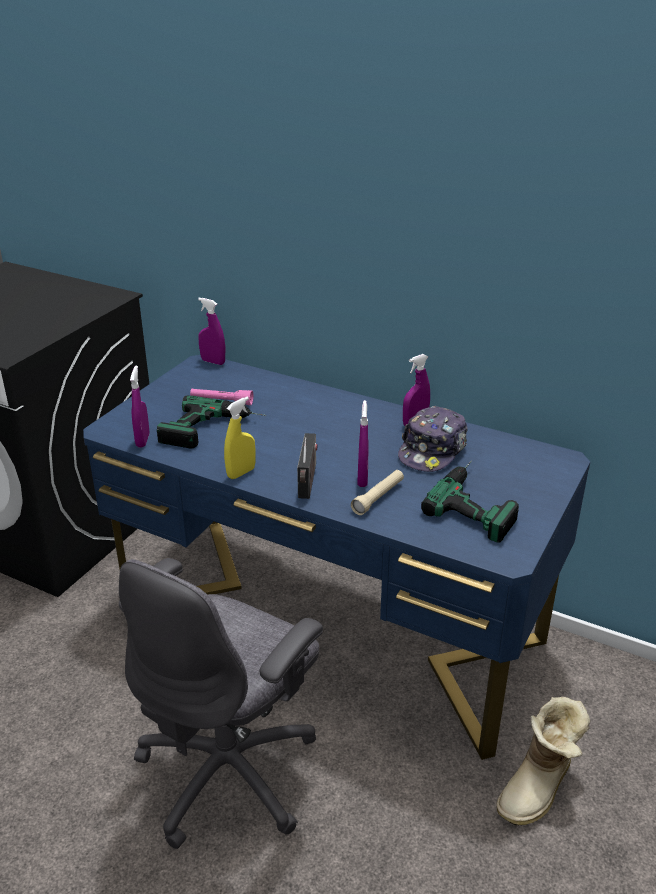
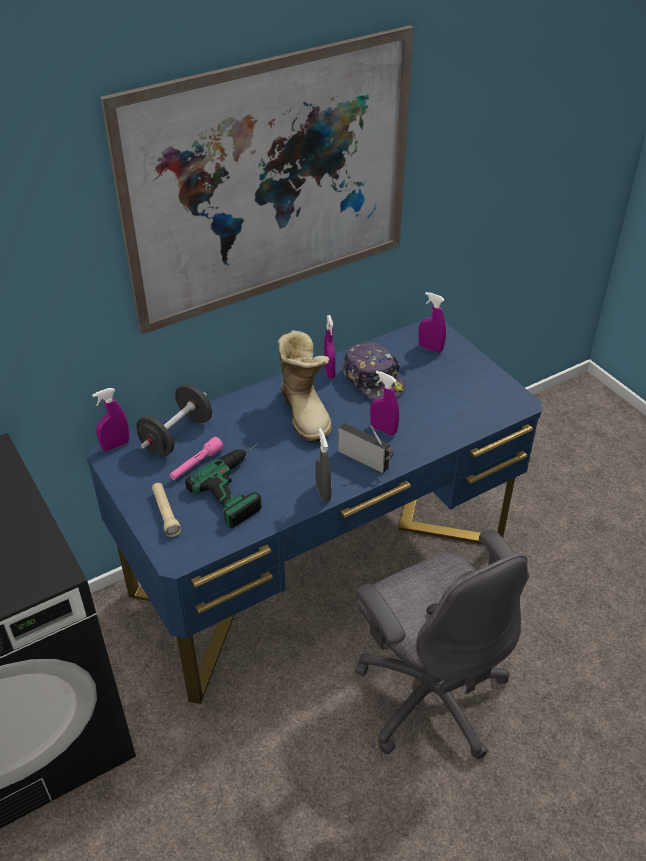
camera: 60 degrees left, 10 degrees up
(142, 440) = (219, 538): purple spray bottle -> purple spray bottle (430, 348)
(241, 473) = (323, 492): yellow spray bottle -> grey spray bottle
(249, 381) = (177, 436): none -> black dumbbell
(378, 497) = (413, 432): beige flashlight -> beige flashlight (166, 513)
(400, 174) = (271, 181): none -> picture
(478, 502) = (453, 388): power drill -> none
(539, 788) = (537, 531): boot -> boot (306, 411)

